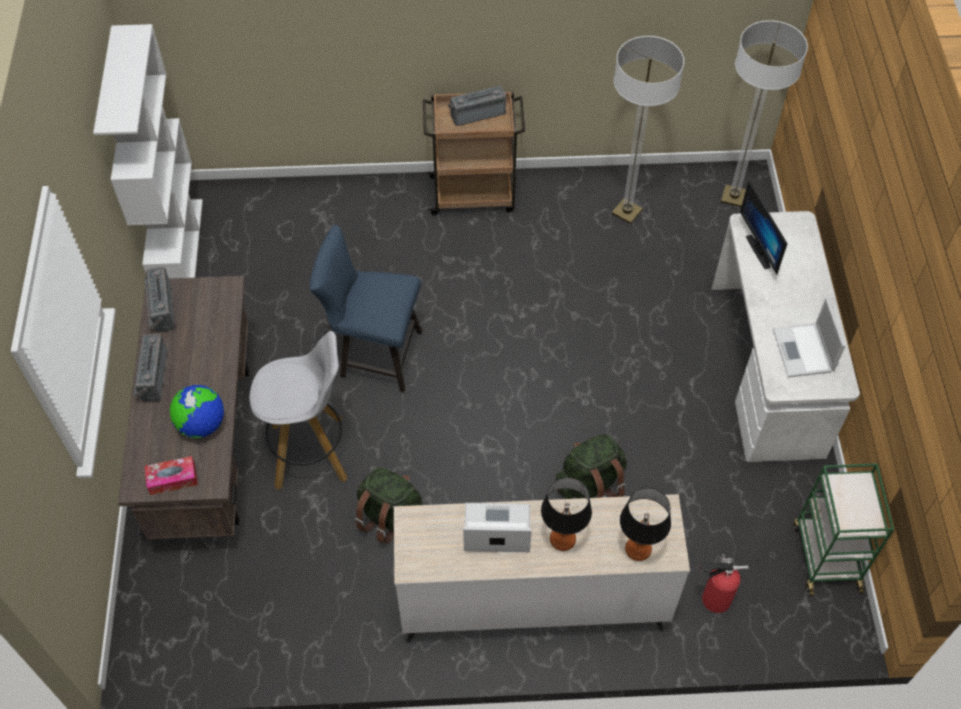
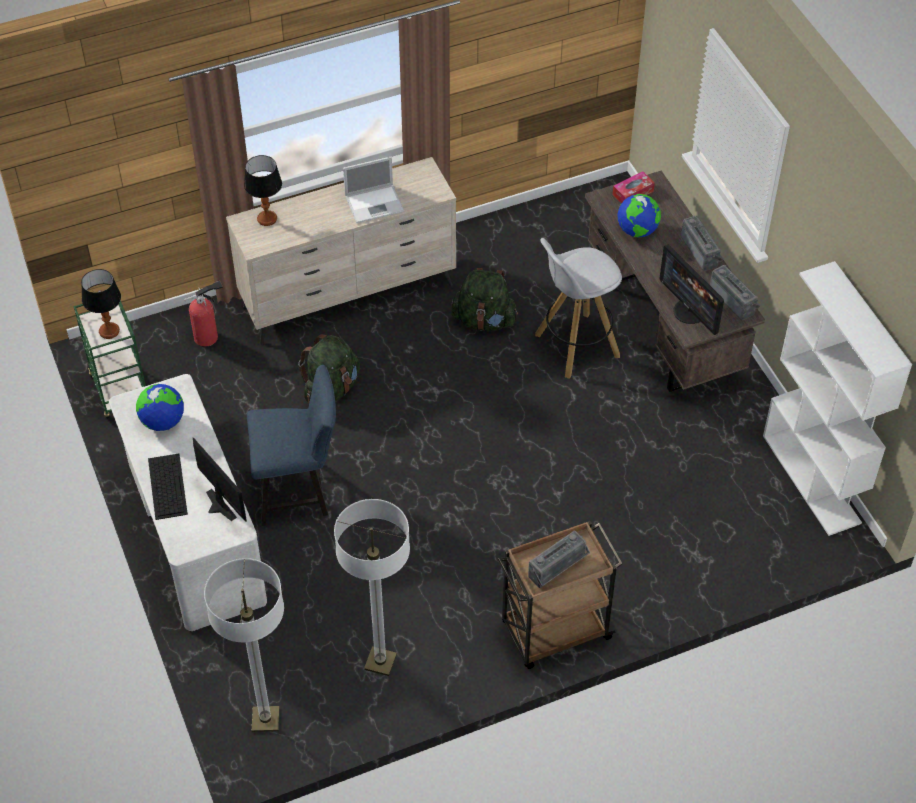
camera: 160 degrees right, 5 degrees down
(213, 309) = (690, 311): none -> monitor
(374, 354) = (567, 438): blue chair -> blue chair (299, 491)
(563, 539) = (324, 210): table lamp -> table lamp (109, 331)
(803, 351) = (163, 421): laptop -> globe
(808, 284) = (167, 485): none -> keyboard

